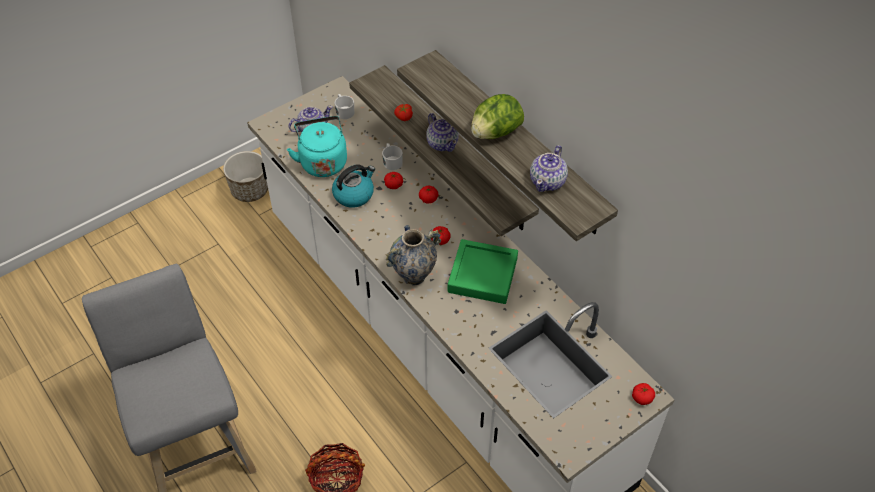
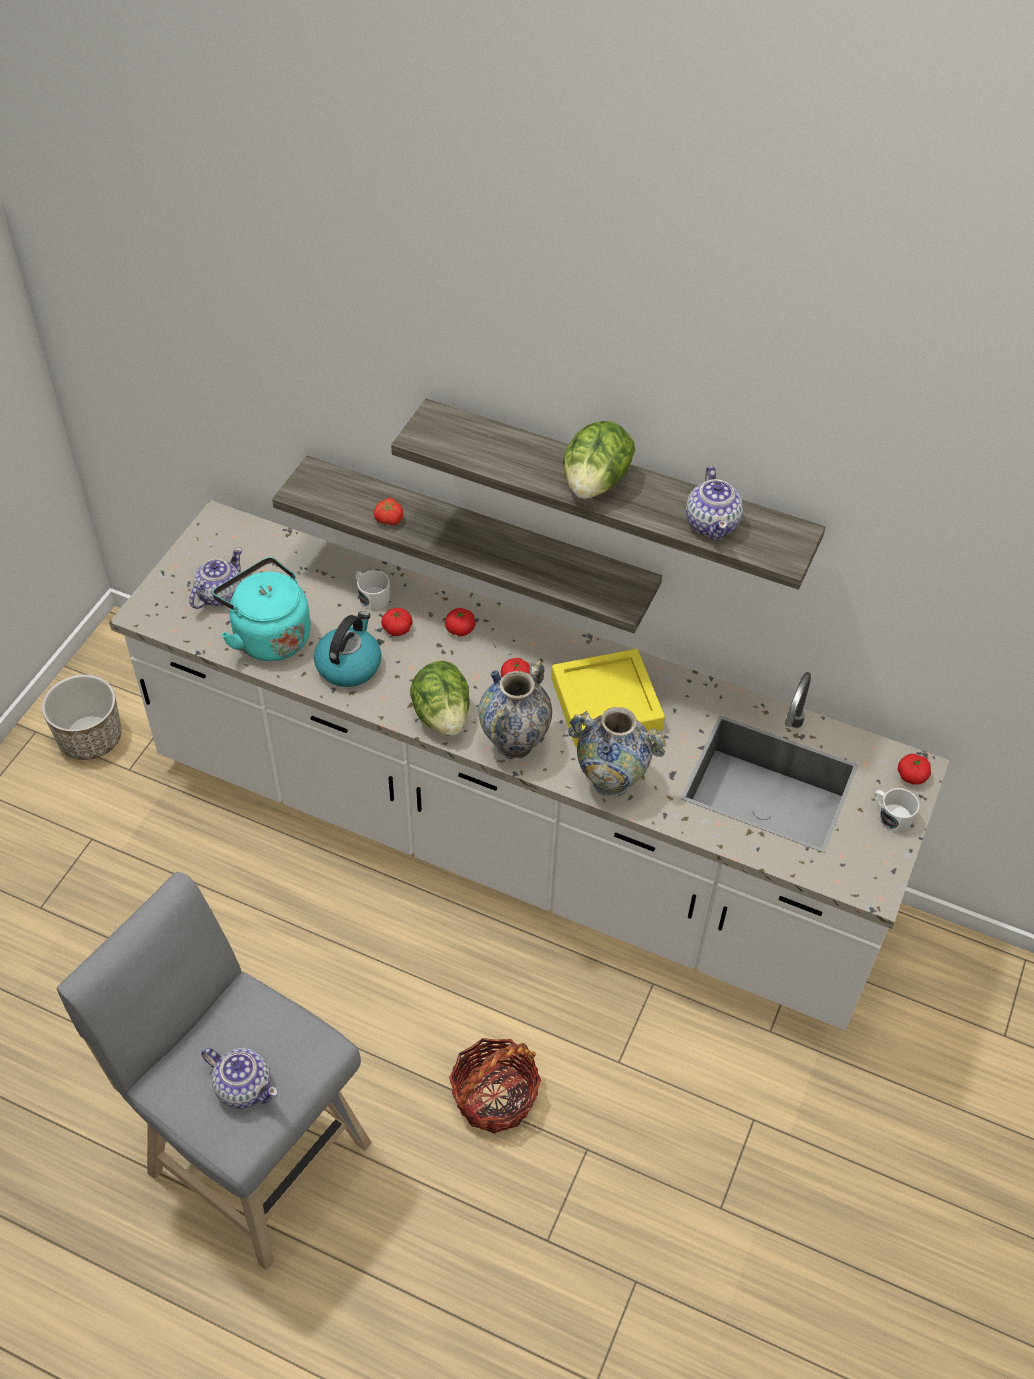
camera: 30 degrees left, 0 degrees up
(344, 111) = (250, 550): white mug -> white mug (890, 815)
(385, 243) = (442, 716): none -> lettuce
(442, 143) = (470, 536): teapot -> teapot (243, 1086)
(454, 321) = (611, 782): none -> vase
(482, 275) = (606, 704): green tray -> yellow tray

